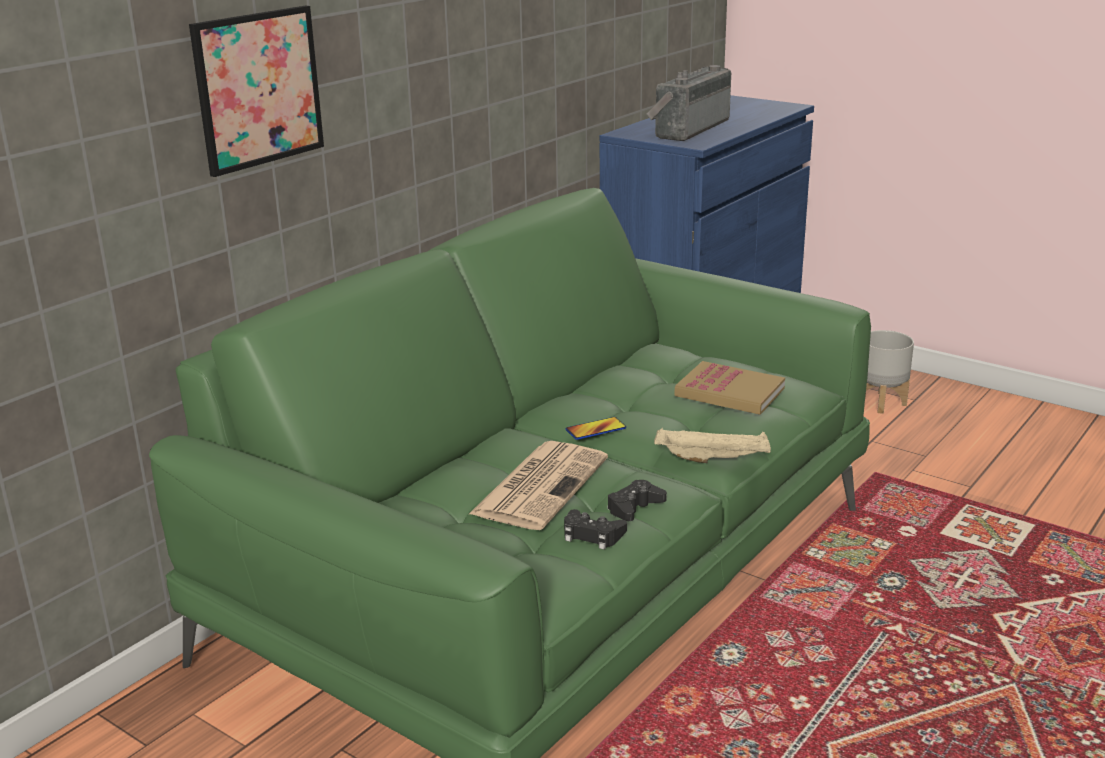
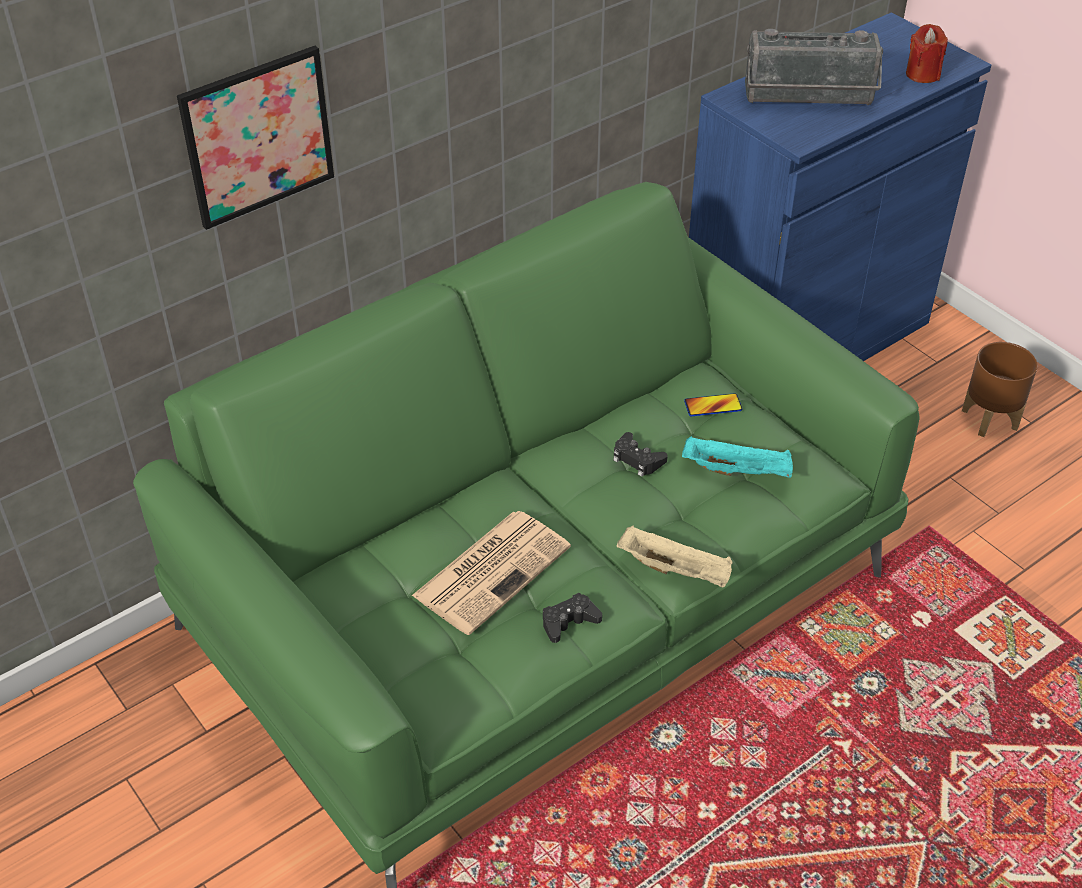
camera: 15 degrees right, 20 degrees up
(592, 535) = (513, 651): black game controller -> black game controller (637, 459)
(596, 429) = (578, 498): phone -> phone (713, 406)
(687, 128) = (808, 99): radio -> radio turned 135 degrees counterclockwise
(729, 392) = (738, 470): book -> turquoise tray
(766, 112) = (922, 74): none -> red candle
(881, 402) = (990, 419): grey planter -> brown planter

